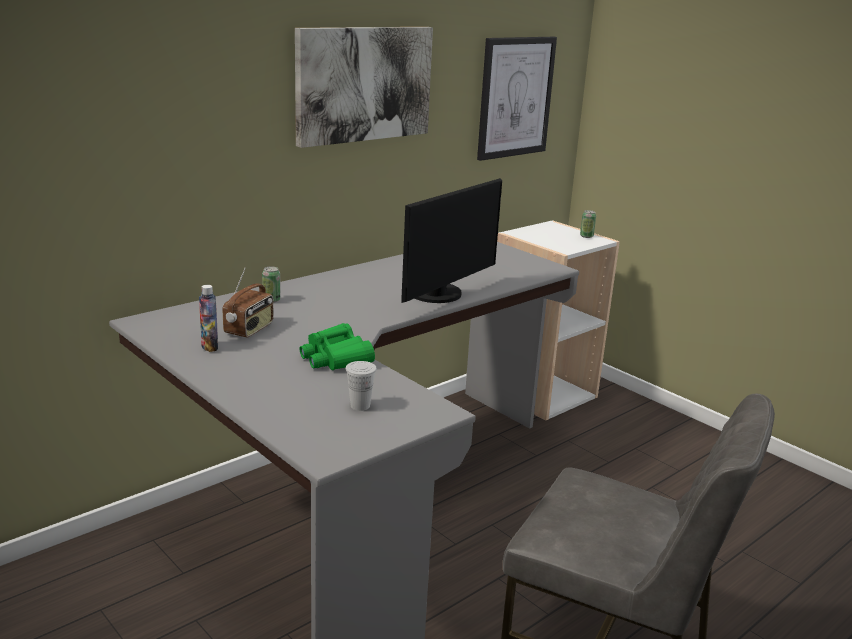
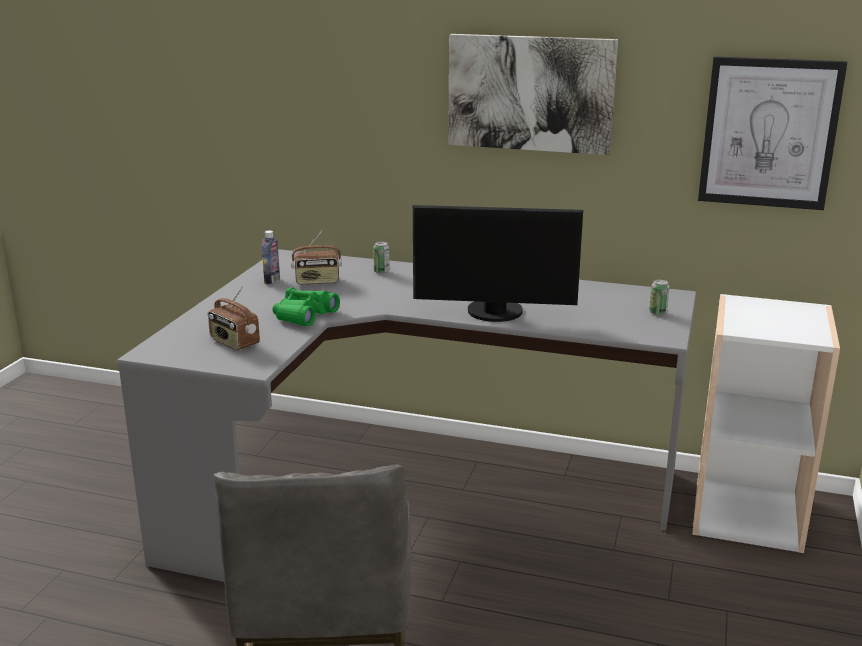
camera: 60 degrees right, 0 degrees up
(360, 406) = (234, 342): white cup -> radio
(586, 236) = (812, 330): can -> can (657, 313)

